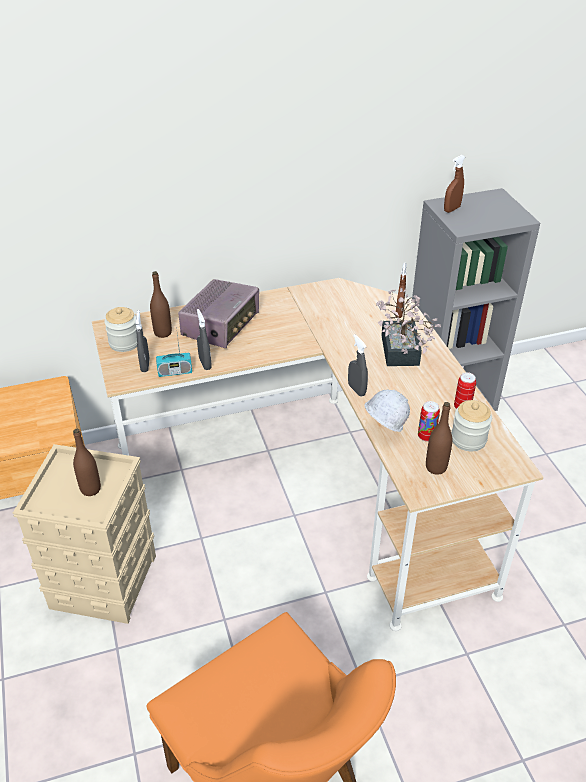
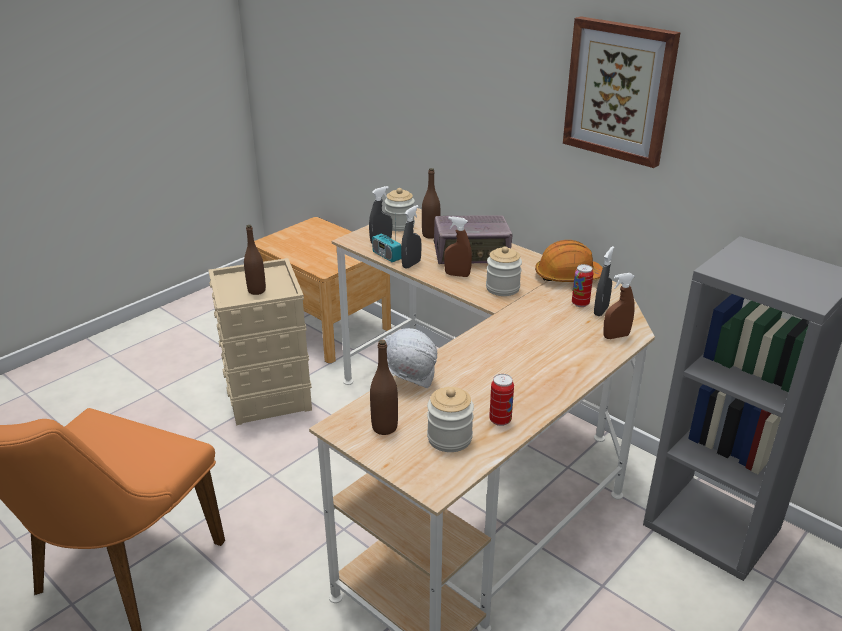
camera: 60 degrees right, 10 degrees down
(290, 333) = (502, 288): none -> jar
(301, 296) = (567, 276): none -> orange hard hat
(306, 130) = (619, 91): none -> picture
(356, 390) = (457, 347): grey spray bottle -> grey spray bottle (601, 311)
(400, 354) = (544, 356): potted plant -> none
(426, 436) = (427, 408): can -> can (580, 303)
(452, 209) = (749, 254): brown spray bottle -> brown spray bottle (457, 275)

